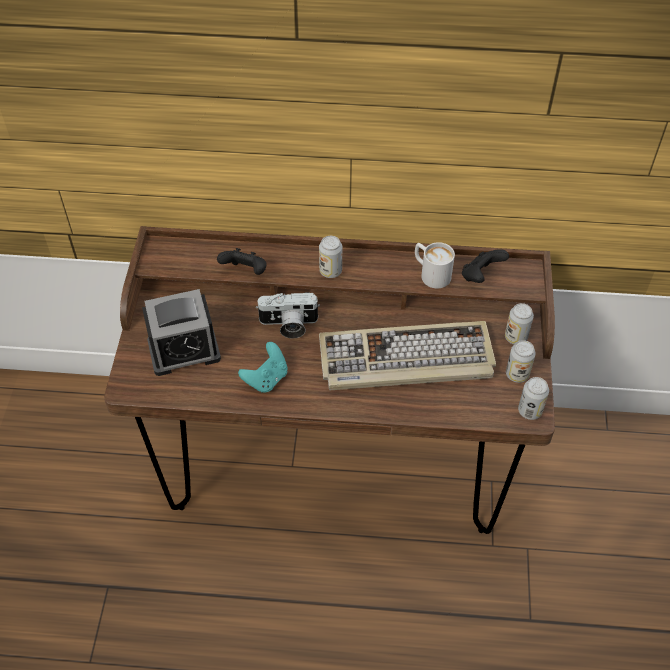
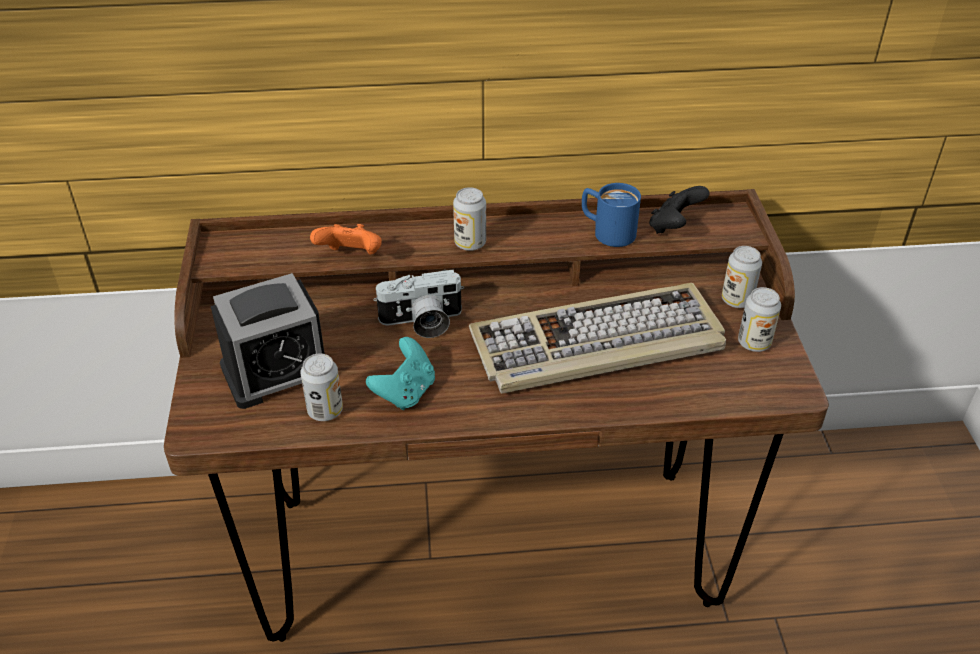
camera: 10 degrees left, 10 degrees down
(245, 272) = (351, 257): black game controller -> orange game controller
(430, 273) = (606, 231): white mug -> blue mug
(529, 411) = (787, 384): can -> can (325, 411)

